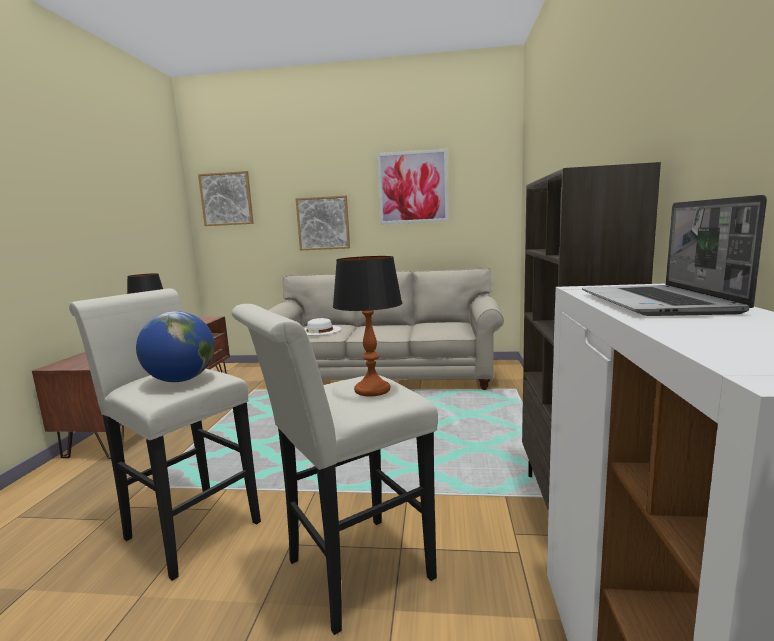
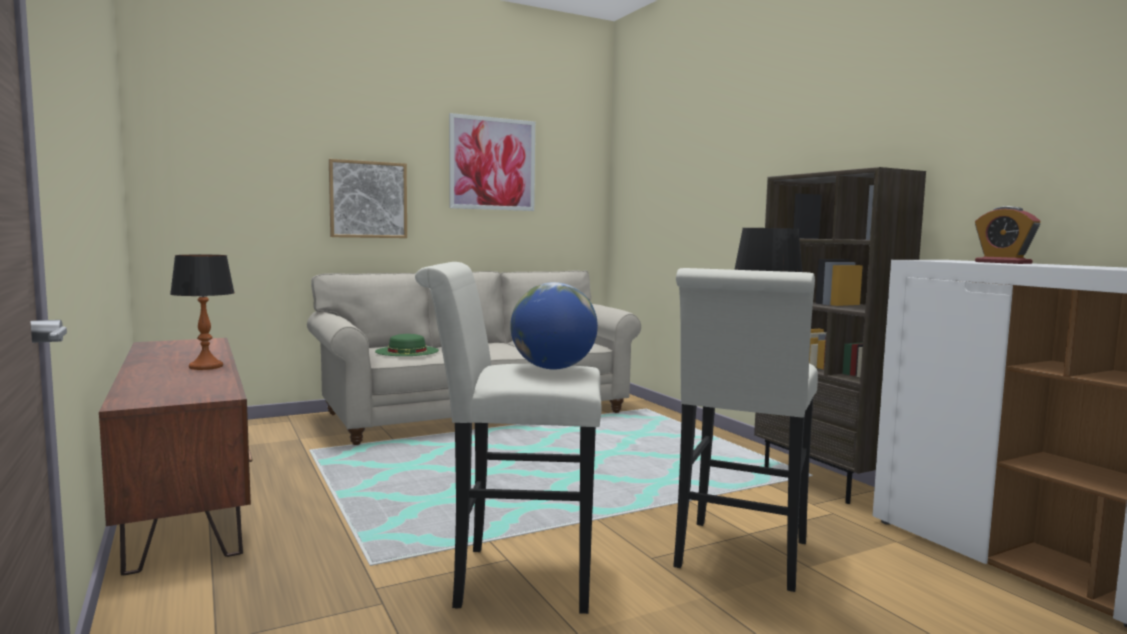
camera: 35 degrees left, 5 degrees down
(226, 199) = (204, 146): picture -> none
(319, 330) = (407, 351): white hat -> green hat
(658, 303) = (1003, 262): laptop -> alarm clock

